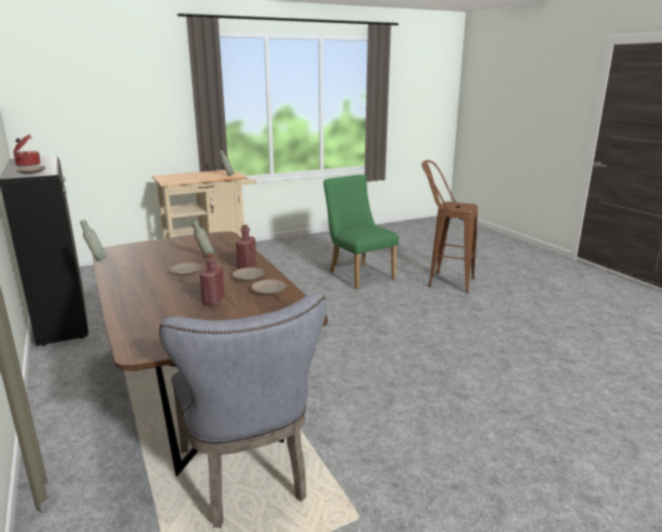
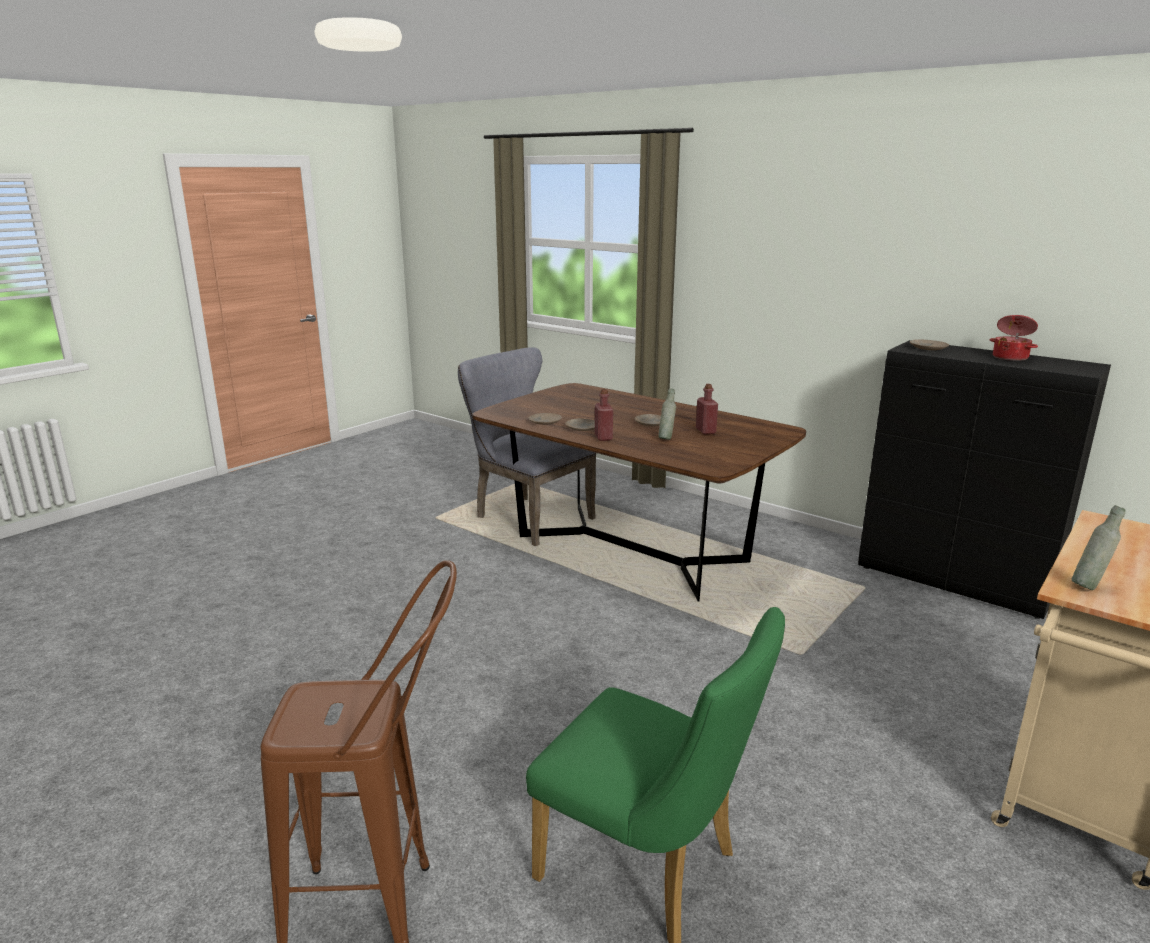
camera: 155 degrees right, 0 degrees up
(96, 260) = (764, 420): grey bottle -> none
(214, 301) = (578, 410): red bottle -> red bottle (705, 431)

